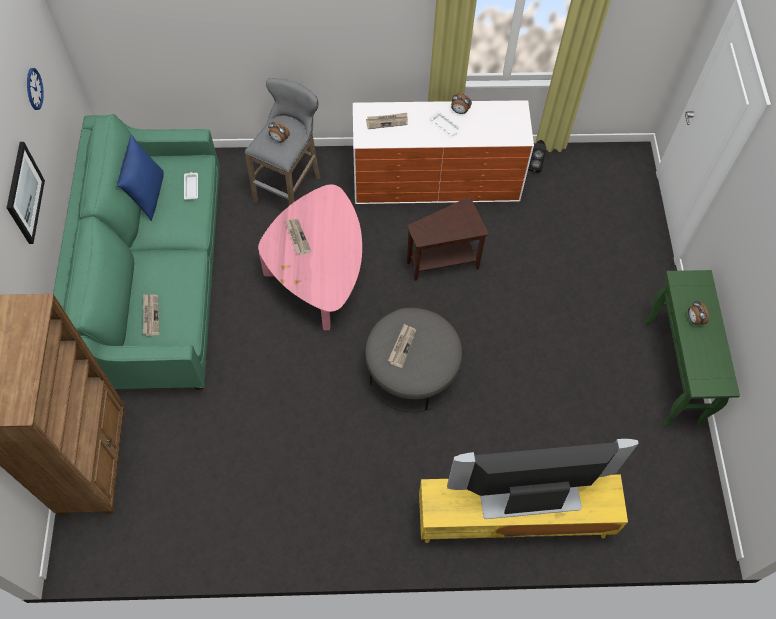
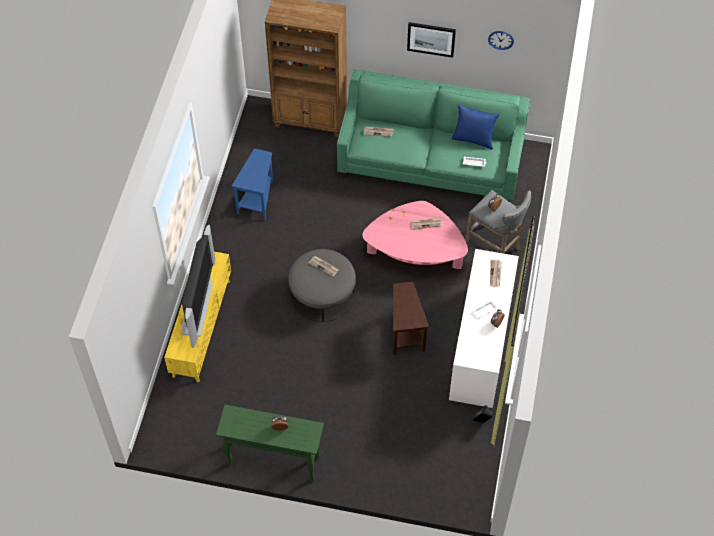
camera: 105 degrees right, 5 degrees down
(267, 501) = (257, 201): none -> blue side table

